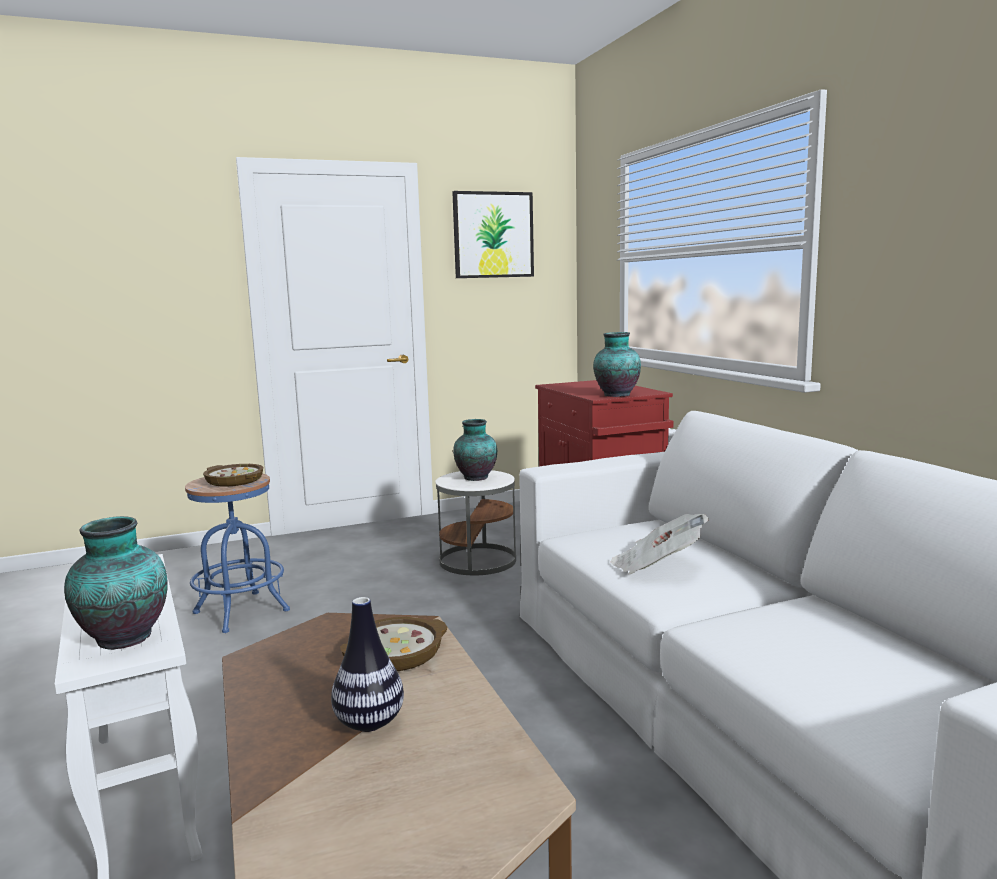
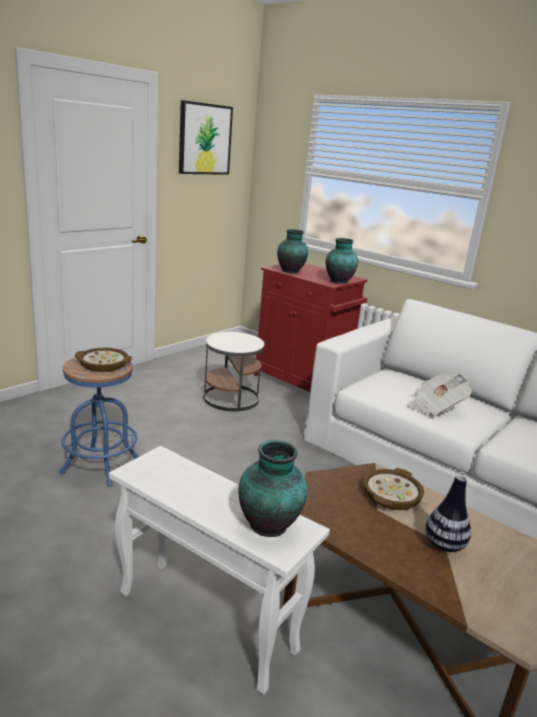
camera: 30 degrees left, 10 degrees up
(476, 478) = (236, 340): vase -> vase (291, 271)

